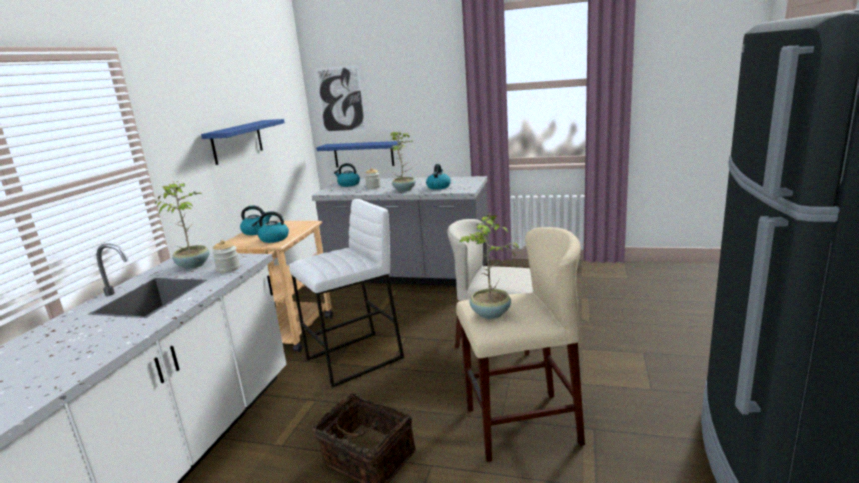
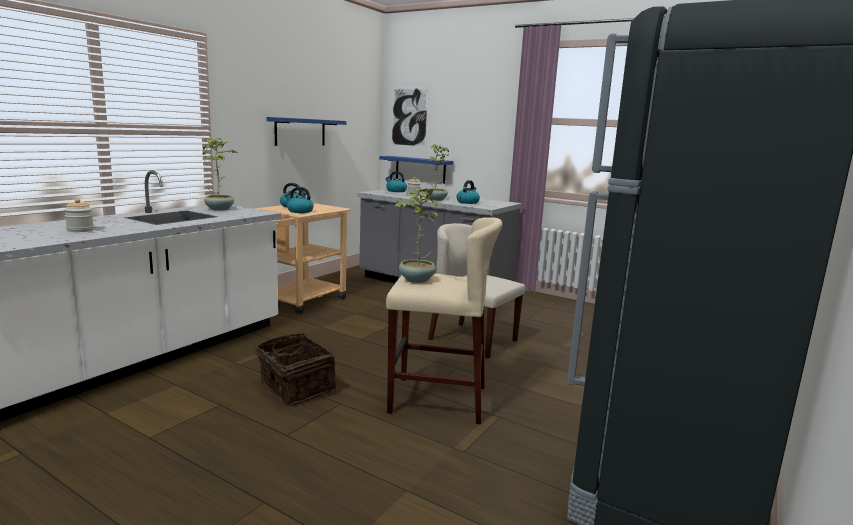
camera: 15 degrees right, 5 degrees down
(228, 269) = (240, 214): jar -> jar (80, 230)
(355, 359) = (339, 328): white stool -> none

